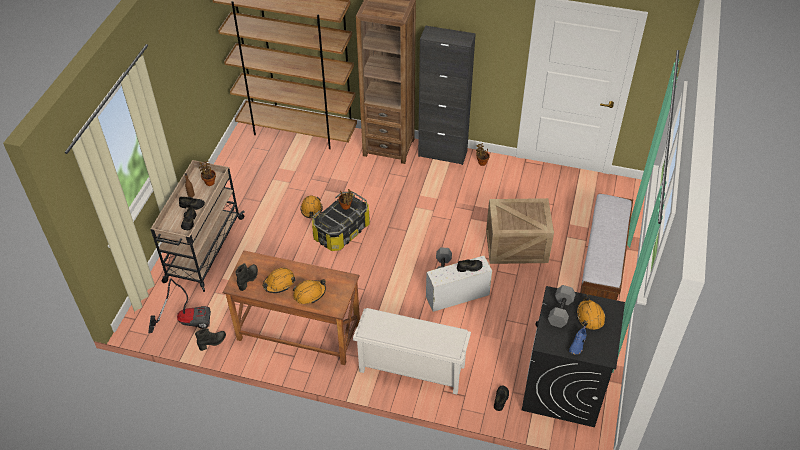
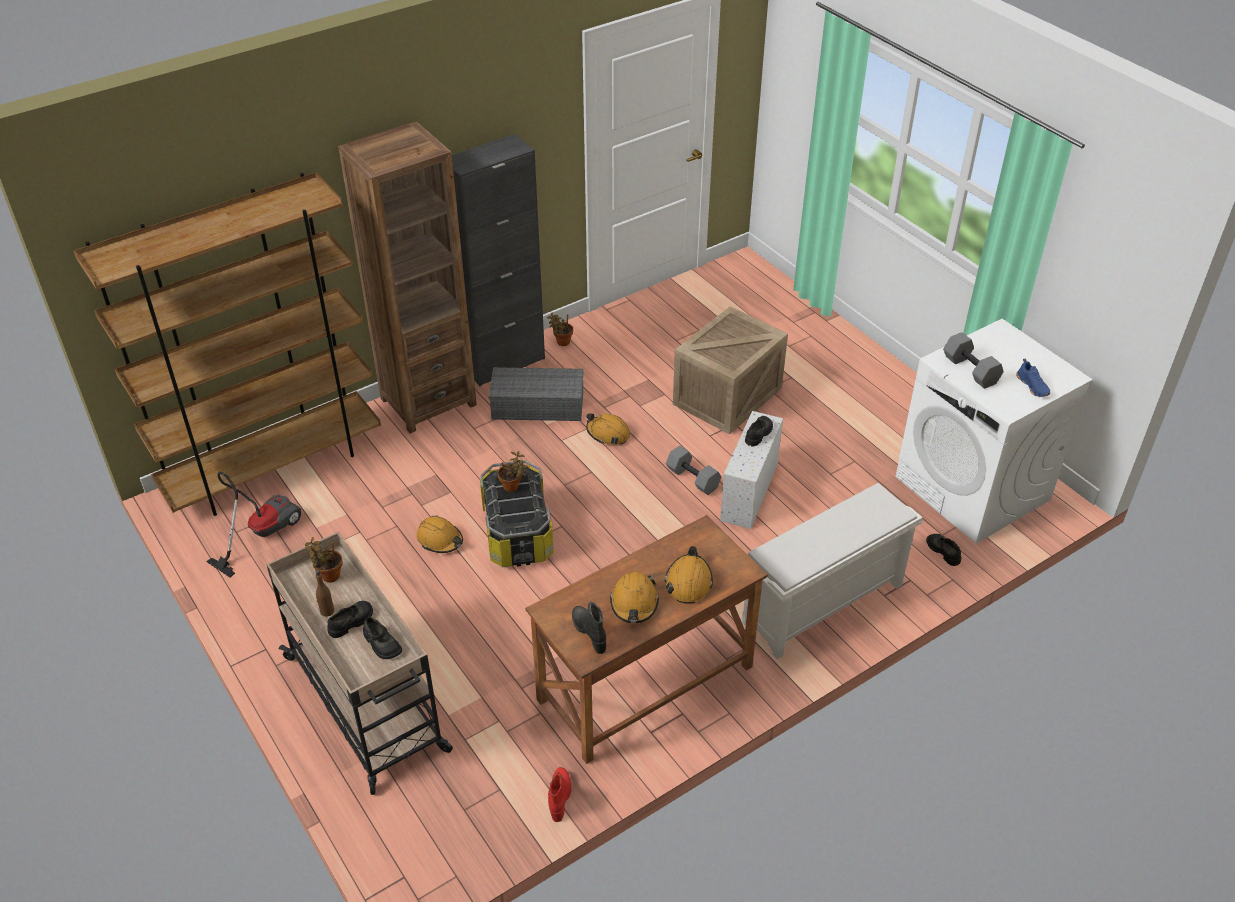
camera: 50 degrees left, 5 degrees down
(186, 320) = (481, 806): vacuum cleaner -> vacuum cleaner (261, 532)
(213, 342) = (560, 797): black boot -> red boot
(429, 184) = (539, 404): none -> grey storage box
(563, 387) = (973, 489): black washing machine -> white washing machine
(590, 316) = (999, 354): orange hard hat -> orange hard hat (608, 433)
(602, 267) = (832, 353): bench -> none

